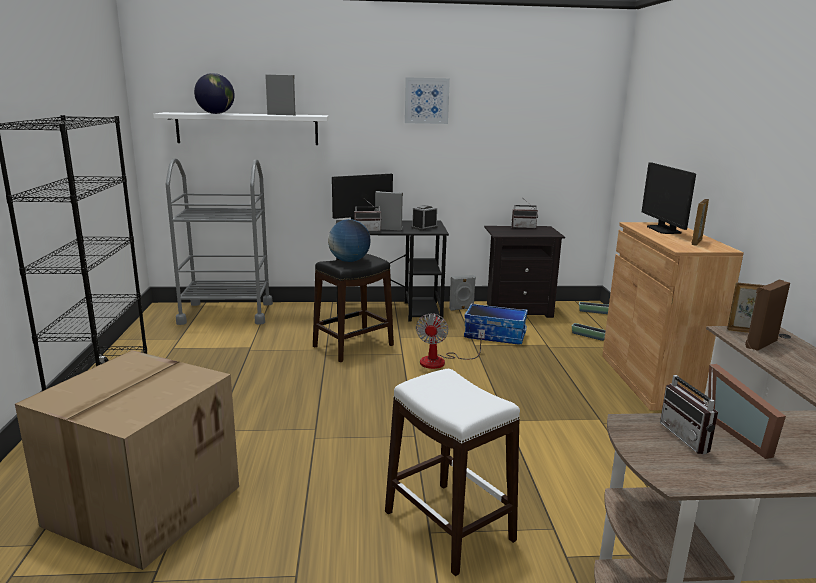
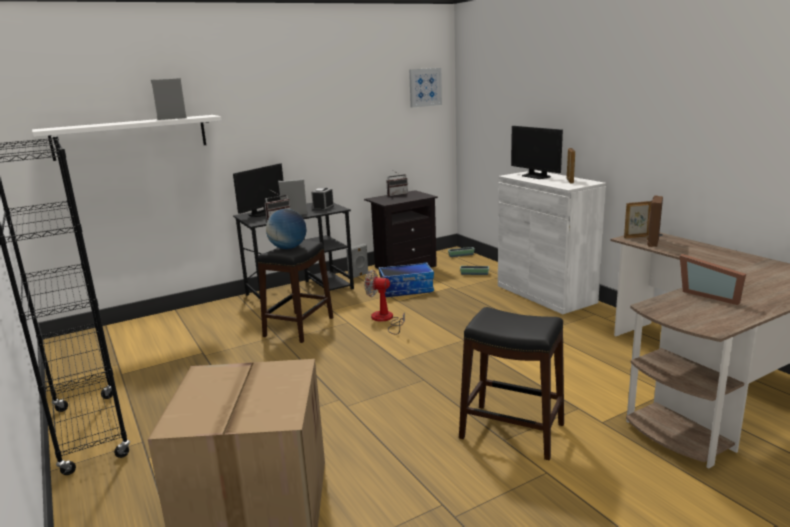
camera: 25 degrees left, 0 degrees up
(216, 113) = (101, 124): globe -> none
(226, 313) = (141, 329): grey cart -> none
(426, 100) = (301, 92): picture -> picture (425, 87)
(441, 361) = (385, 320): fan -> fan turned 120 degrees clockwise
(448, 526) = (512, 431): white stool -> black stool
(652, 380) = (545, 294): brown cabinet -> white cabinet
(690, 438) = (690, 305): radio -> none

